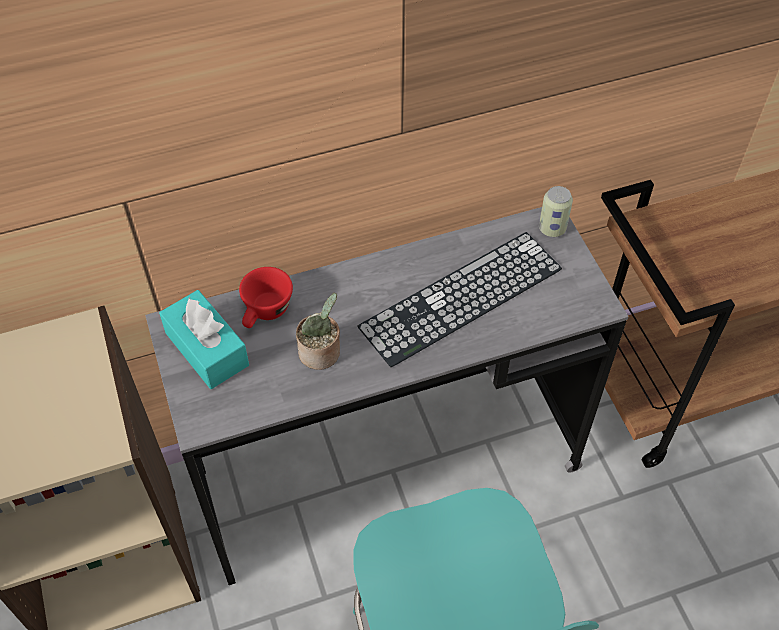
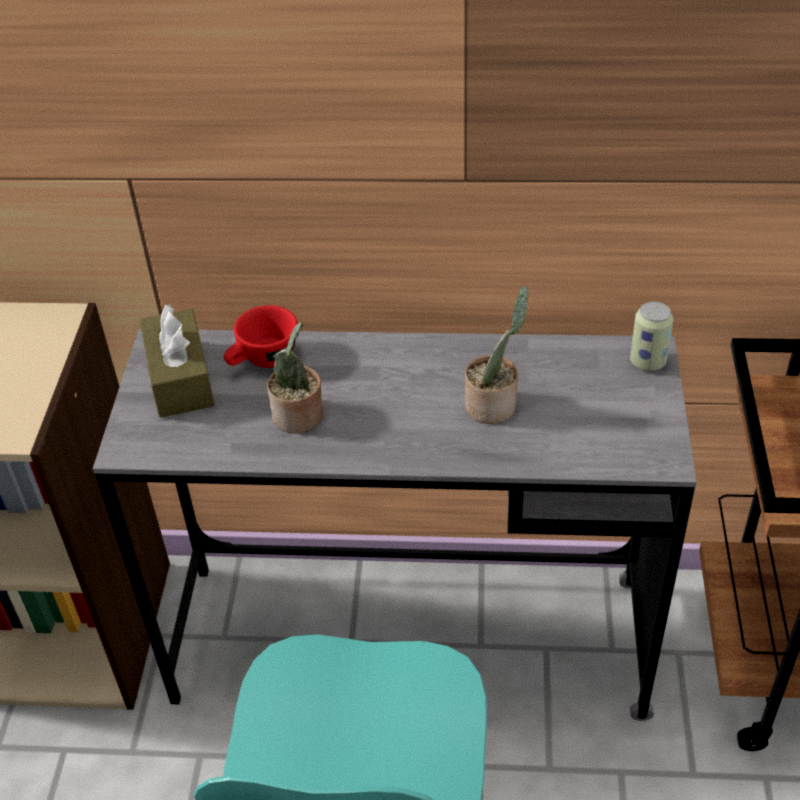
camera: 25 degrees right, 10 degrees down
(207, 349) = (180, 378): turquoise tissue box -> brown tissue box
(461, 298) = (494, 405): keyboard -> potted plant

